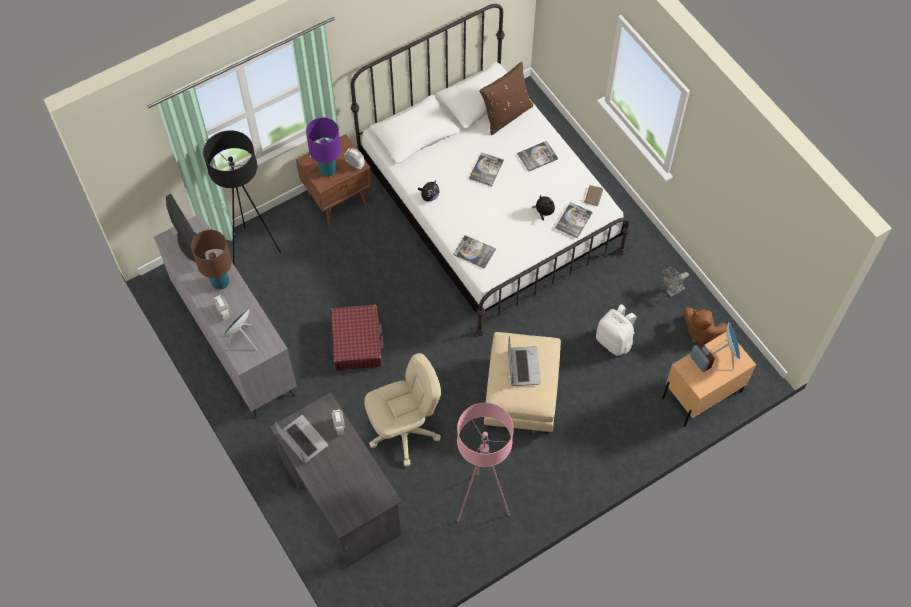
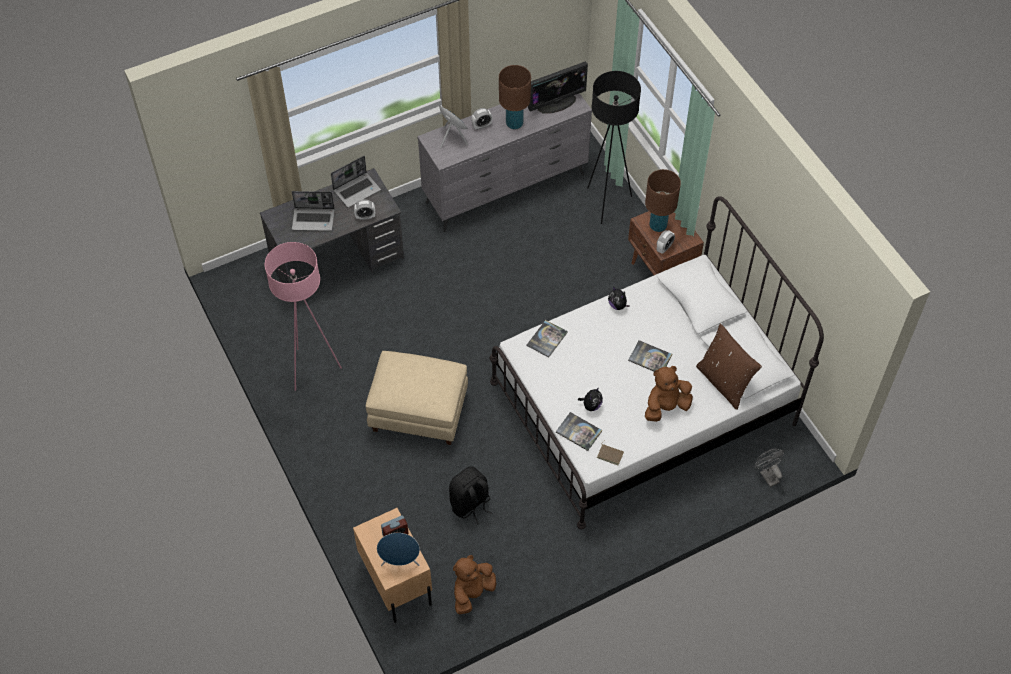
camera: 95 degrees right, 5 degrees down
(328, 170) = (657, 226): purple table lamp -> brown table lamp
(357, 342) = (494, 280): red suitcase -> none
(404, 432) = (393, 313): beige office chair -> none
(523, 366) = (419, 379): laptop -> laptop (314, 219)
(537, 156) = (666, 407): book -> brown plush toy
(614, 341) = (470, 505): white backpack -> black backpack
(672, 291) = (526, 571): grey fan -> grey fan (767, 475)

